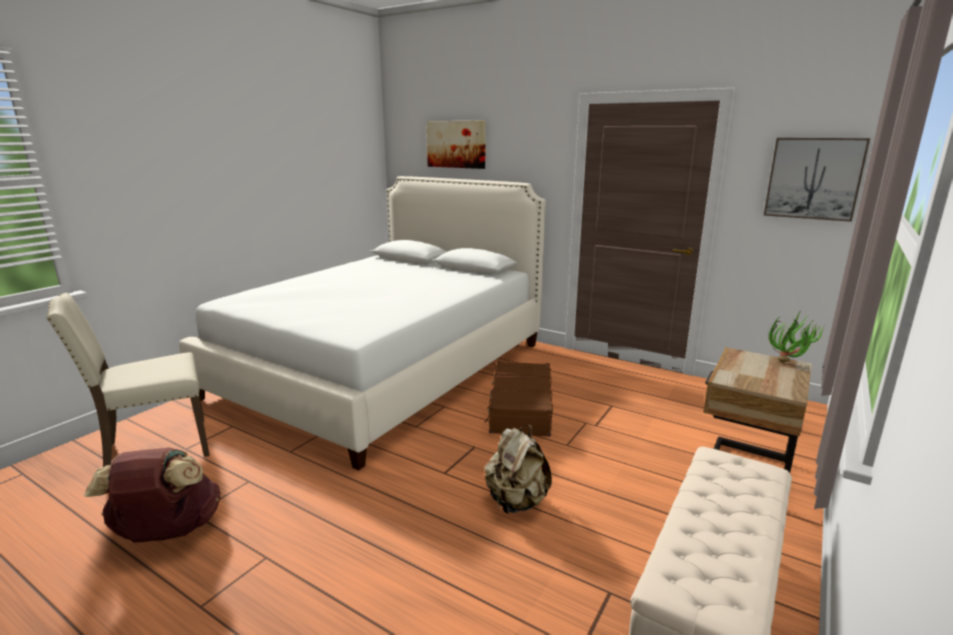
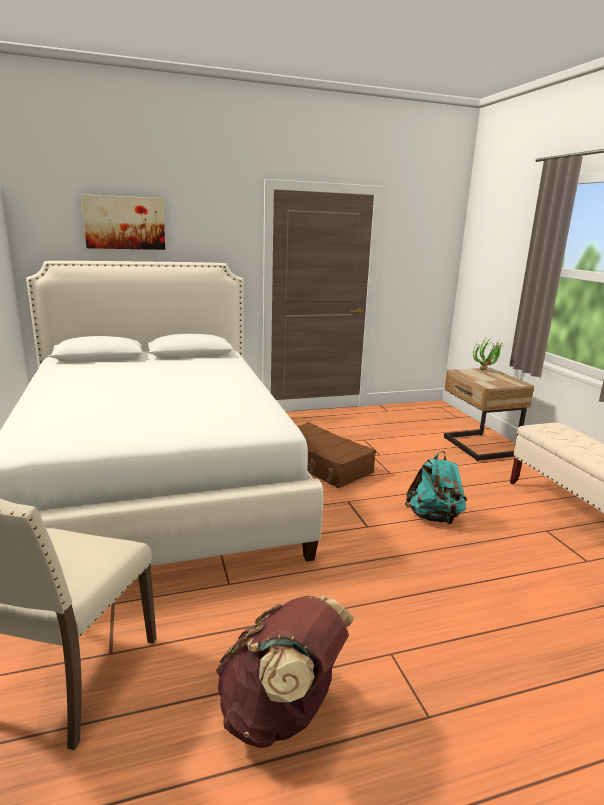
camera: 50 degrees left, 0 degrees up
(516, 502) = (434, 517): beige backpack -> turquoise backpack
(813, 178) = (429, 252): picture -> none

